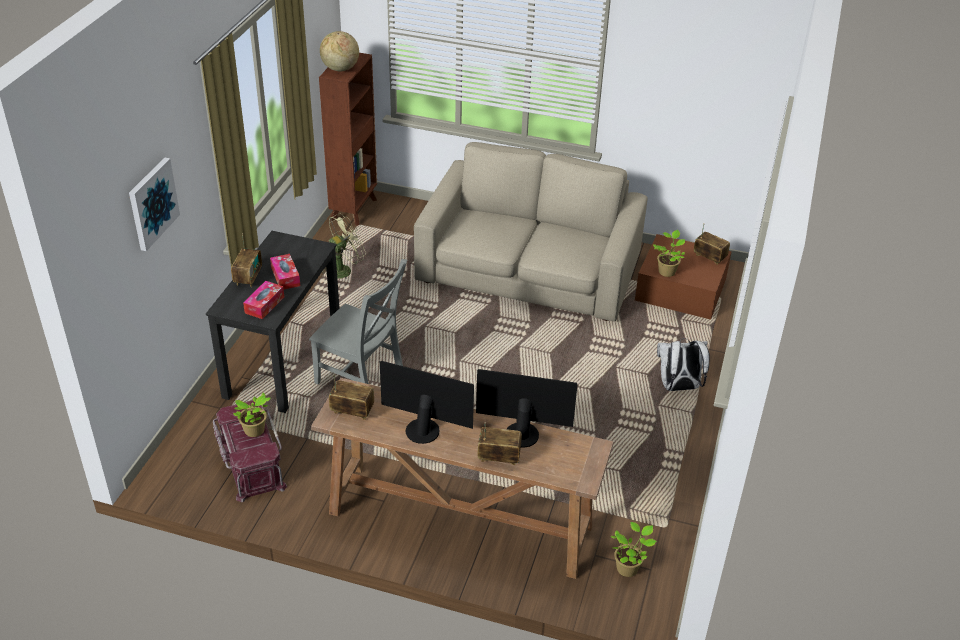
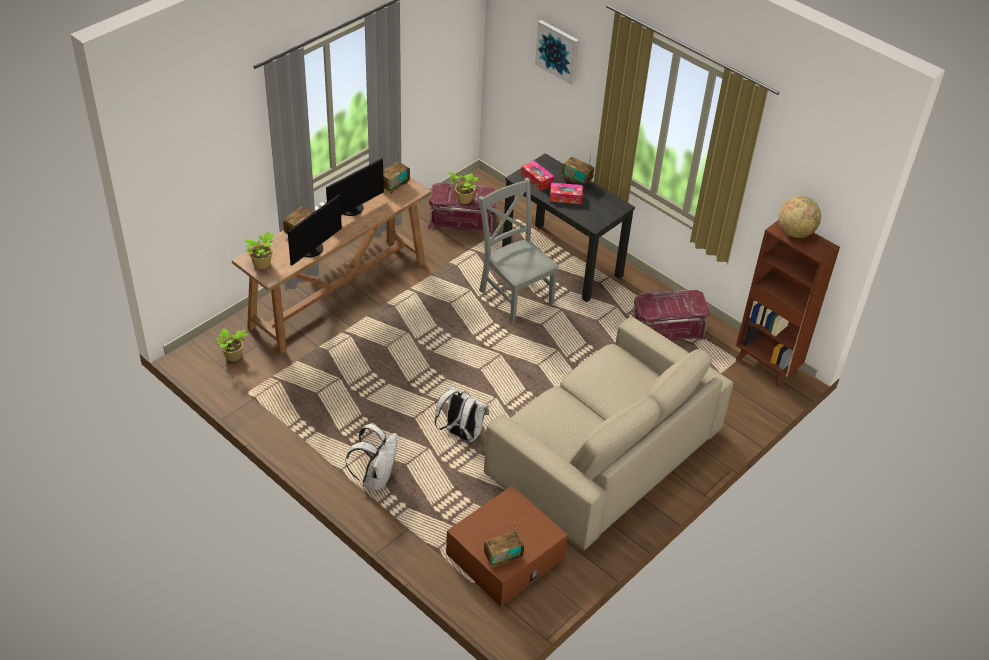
camera: 115 degrees right, 5 degrees up
(343, 270) = (667, 328): green fan -> red storage box
(362, 378) = (515, 295): grey chair -> grey chair turned 90 degrees clockwise
(580, 353) = (461, 434): none -> white backpack
(667, 271) = (501, 509): potted plant -> potted plant (263, 264)

